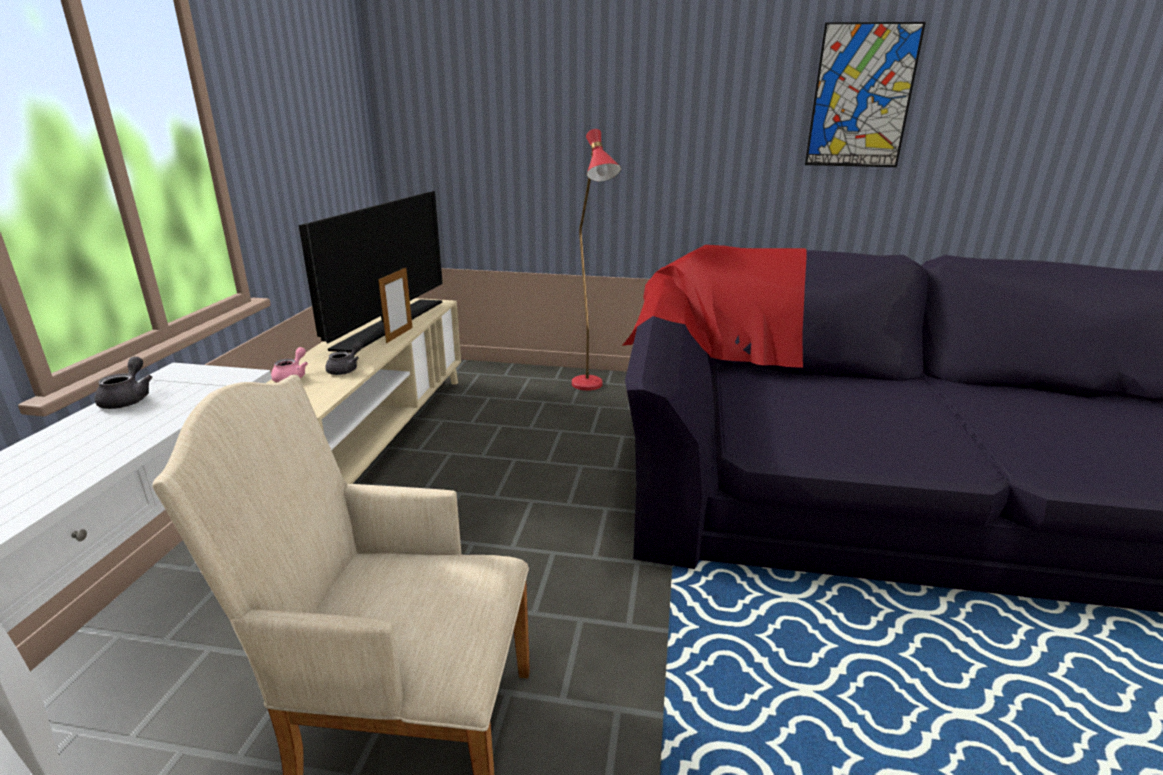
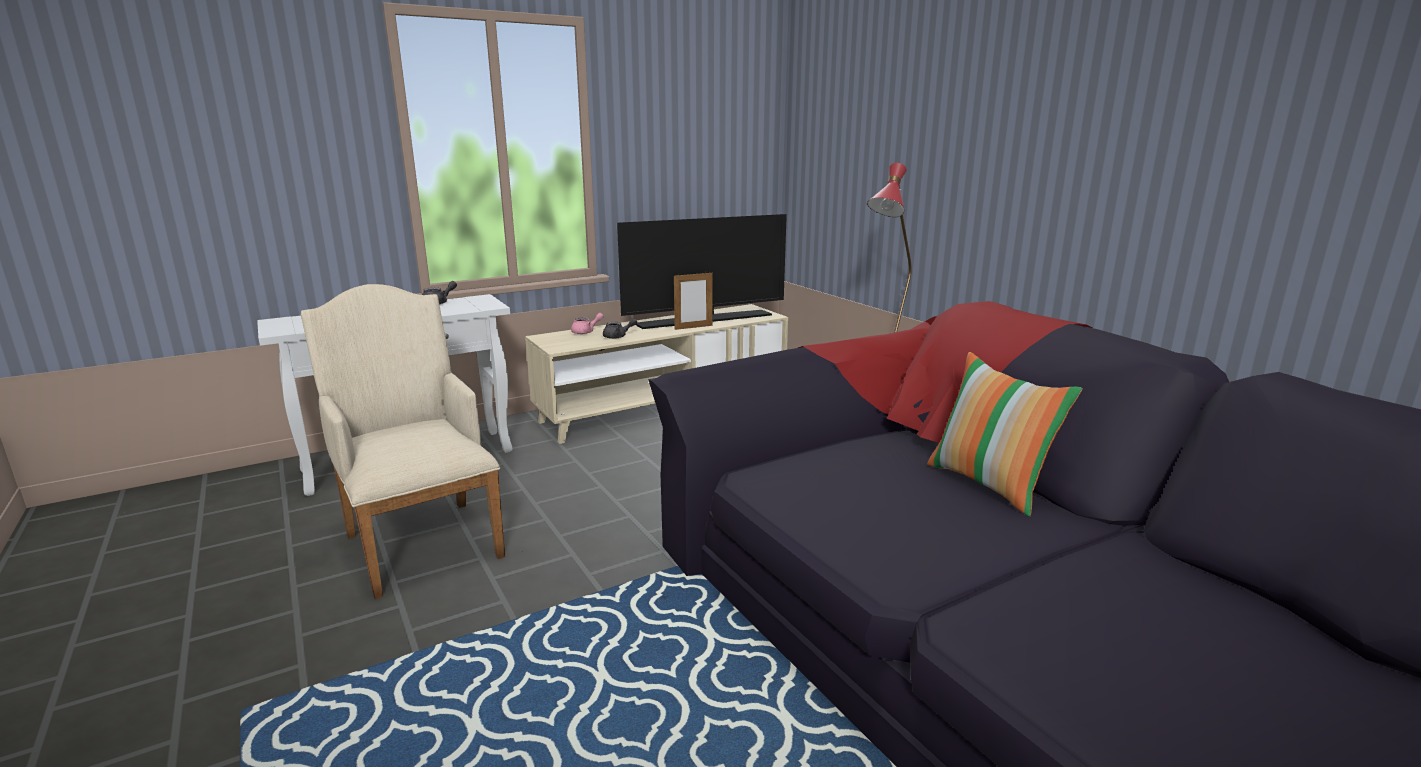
camera: 50 degrees right, 5 degrees down
(836, 382) = (989, 484): none -> pillow
(861, 97) = (1236, 130): picture -> none

